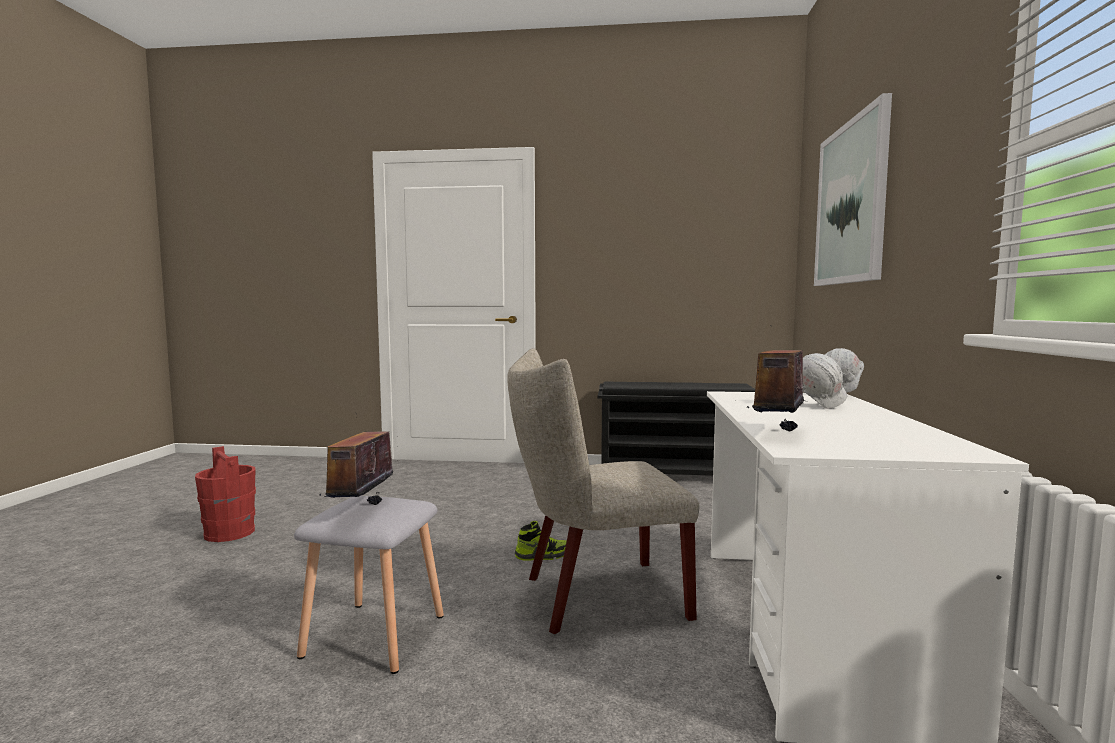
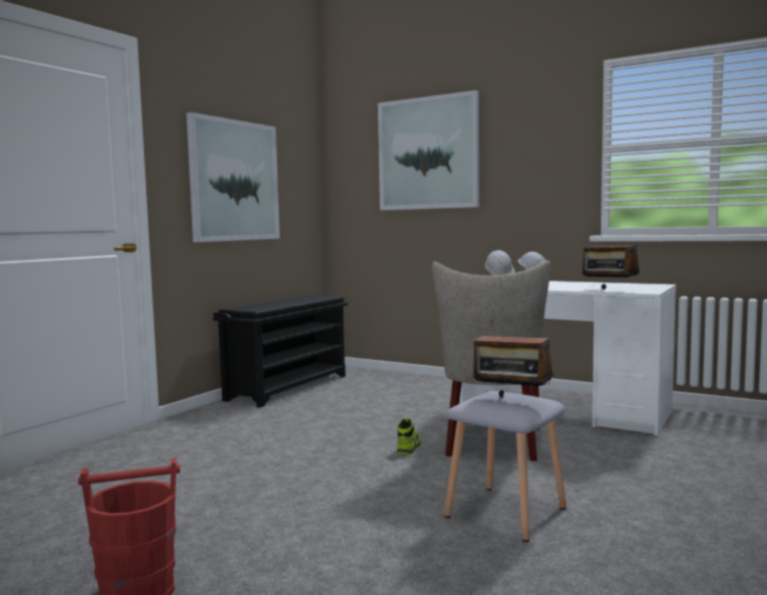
camera: 65 degrees left, 0 degrees up
(641, 259) = (234, 181): none -> picture

